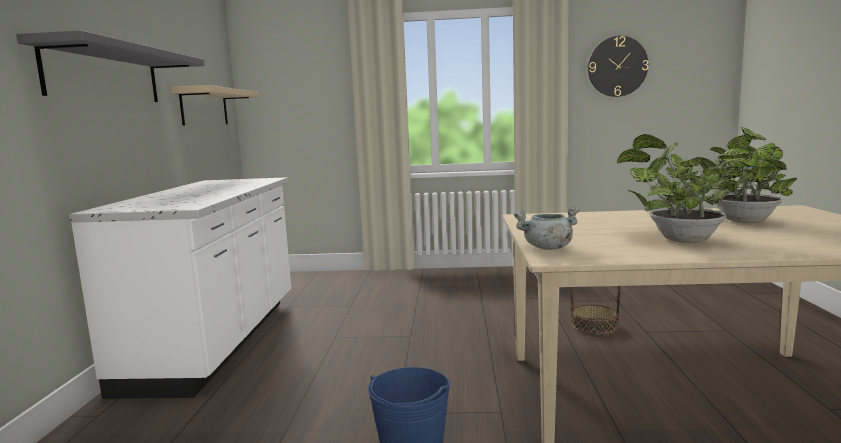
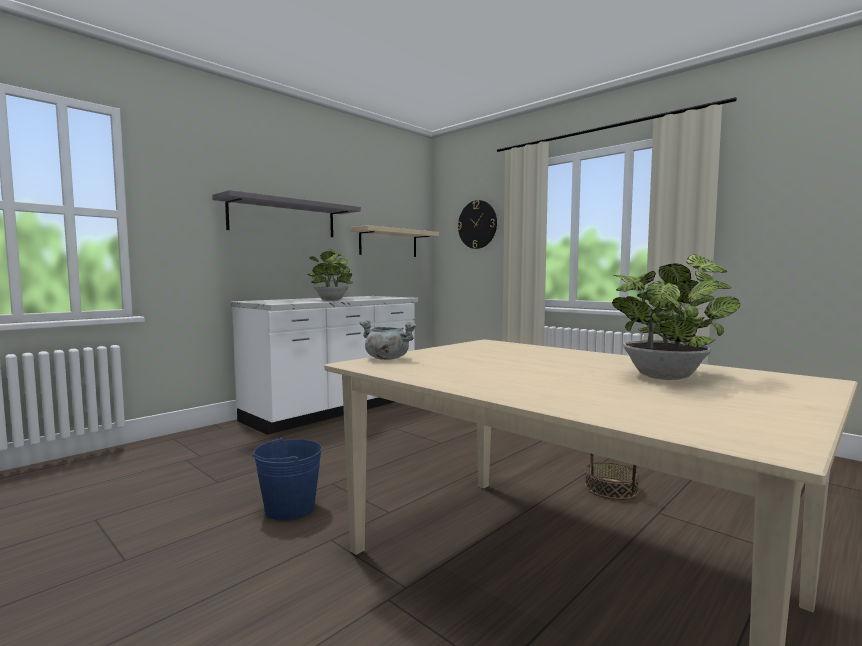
camera: 40 degrees right, 5 degrees down
(617, 66) = (794, 193): wall clock -> wall clock (477, 224)
(679, 239) = (504, 373): potted plant -> potted plant (331, 299)

